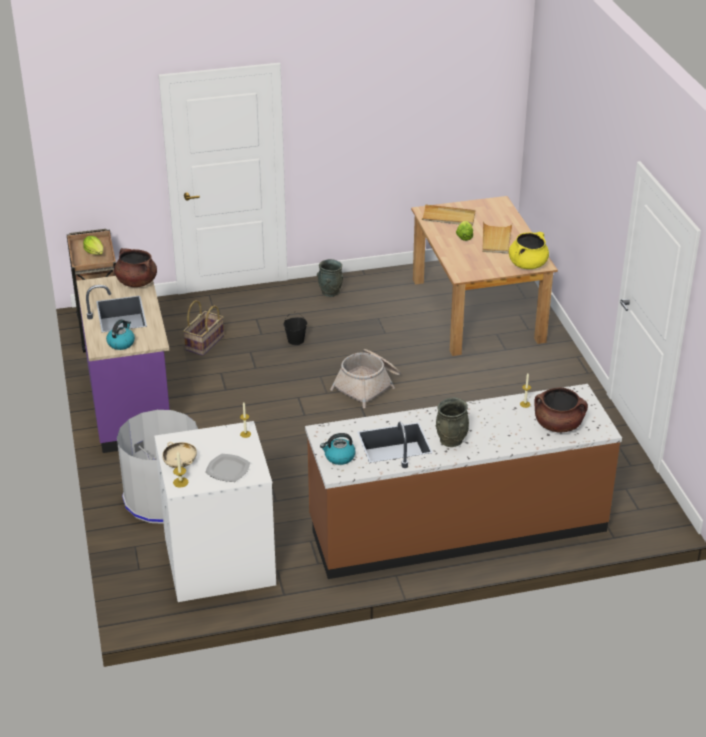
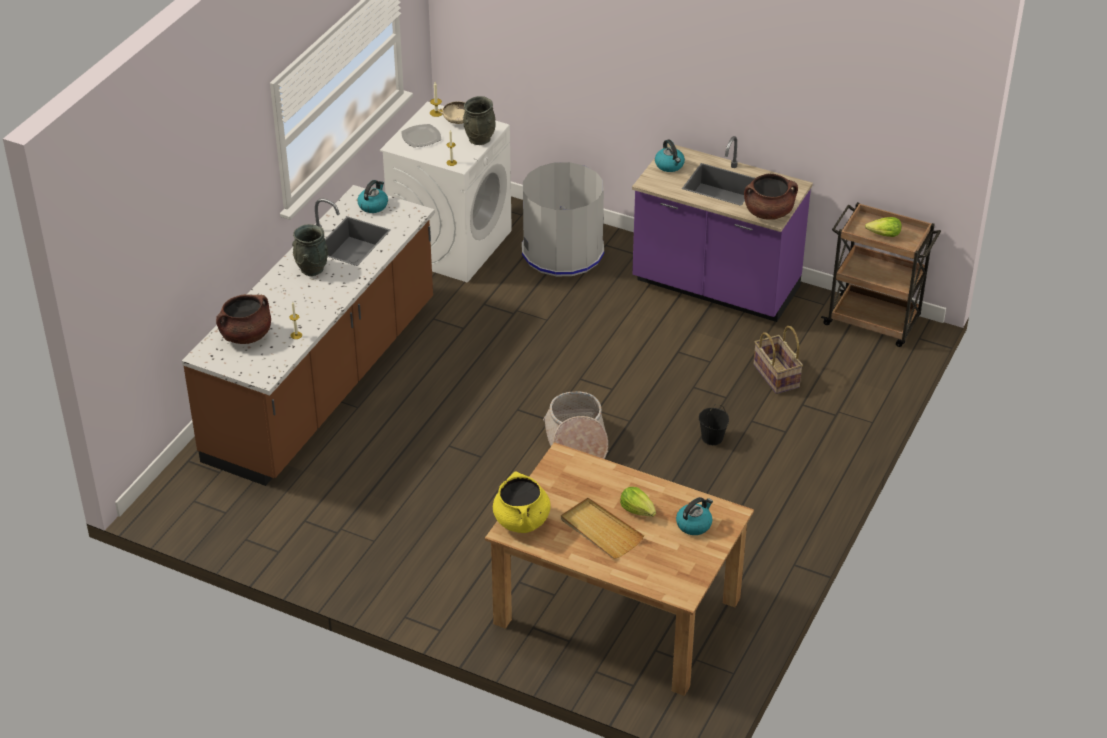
camera: 130 degrees right, 5 degrees up
(330, 292) = (782, 514): grey vase -> grey vase (479, 139)
(448, 217) = (694, 524): beige tray -> kettle

